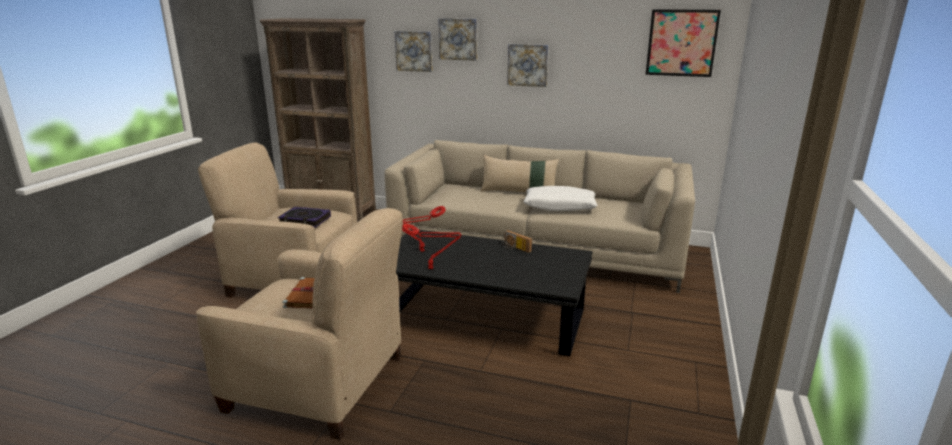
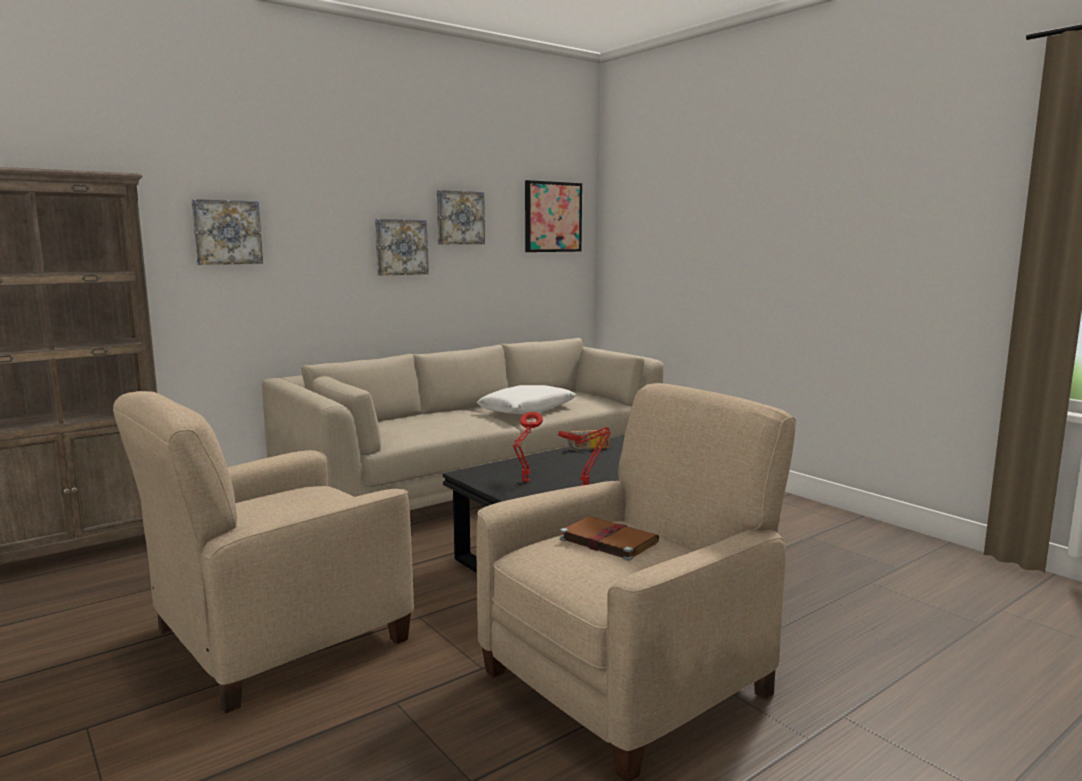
camera: 55 degrees left, 10 degrees down
(305, 220) = (317, 504): book -> none
(458, 39) = (301, 213): picture -> picture (459, 217)
(519, 192) = (451, 412): beige pillow -> none

